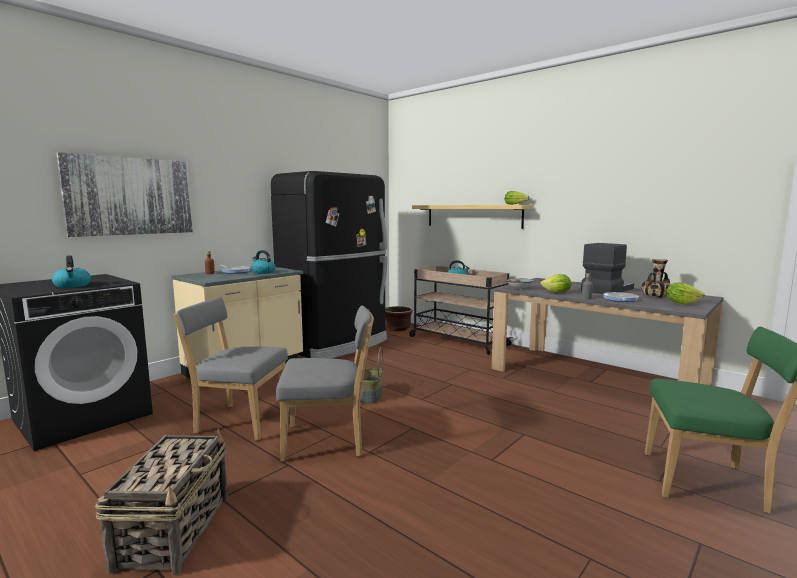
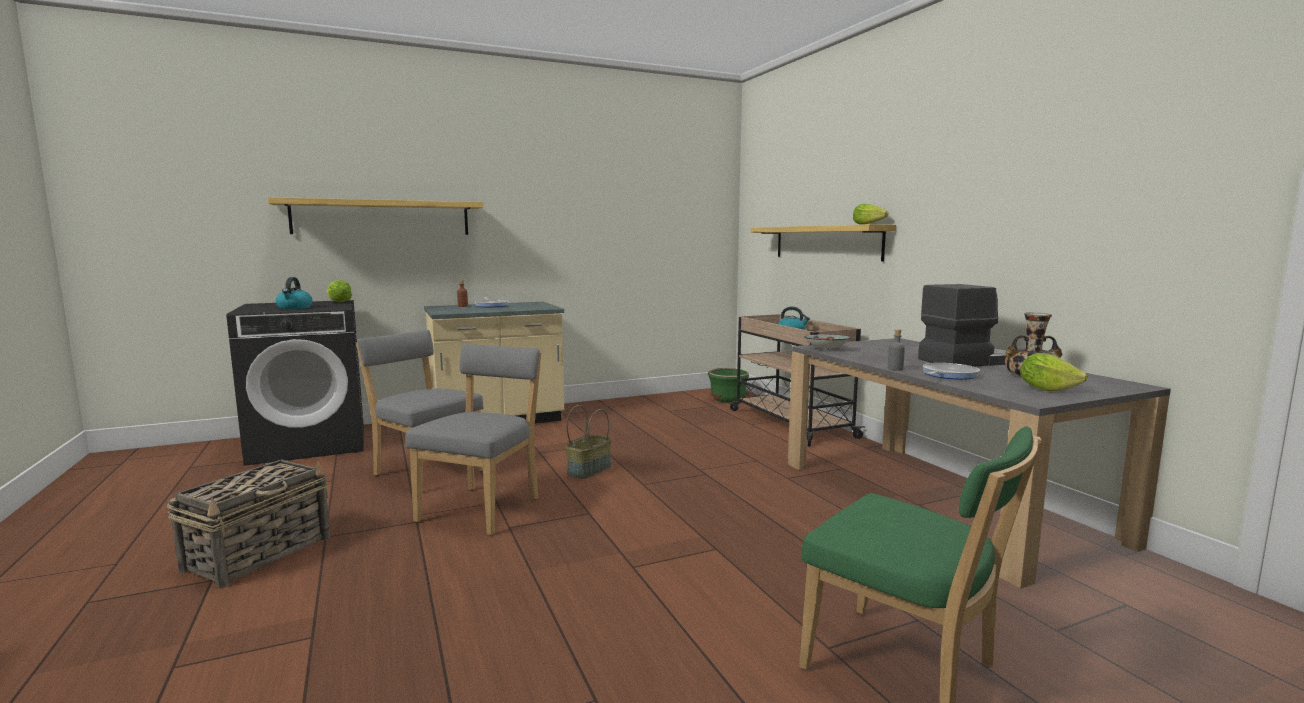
camera: 25 degrees right, 0 degrees up
(130, 196) = (382, 218): picture -> shelf
(263, 272) = (516, 308): kettle -> none
(329, 441) = (483, 508): grey chair -> grey chair turned 90 degrees counterclockwise
(335, 344) = (626, 409): black fridge -> none
(397, 328) = (728, 399): brown planter -> green planter
(557, 292) = (871, 358): lettuce -> lettuce (339, 302)

